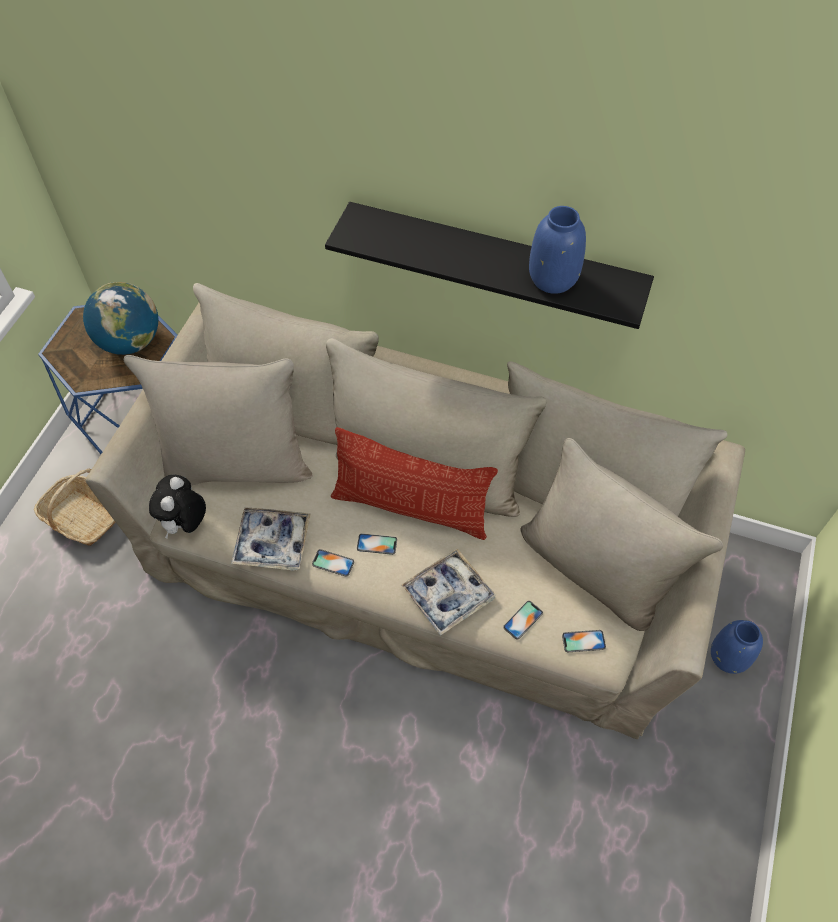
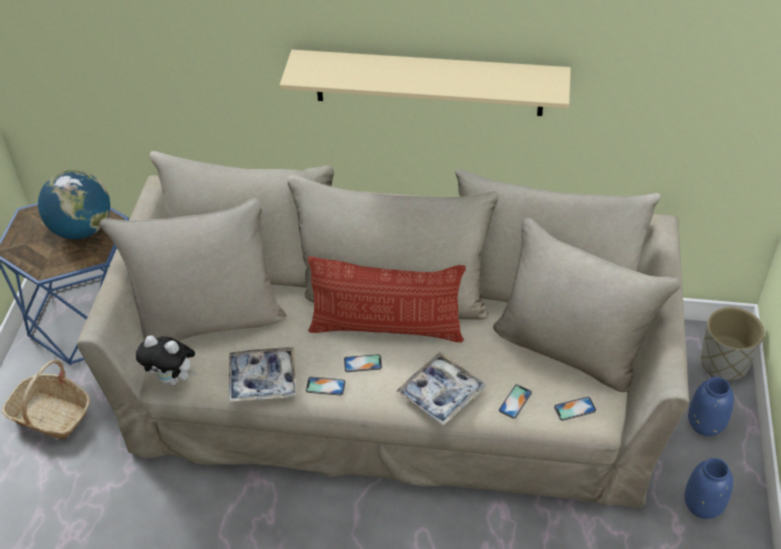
camera: 10 degrees left, 10 degrees down
(185, 524) = (173, 379): plush toy -> plush toy turned 75 degrees counterclockwise
(494, 262) = (429, 83): black shelf -> beige shelf
(552, 279) = (485, 81): blue vase -> blue vase (702, 504)
(765, 592) = (724, 363): none -> grey planter

